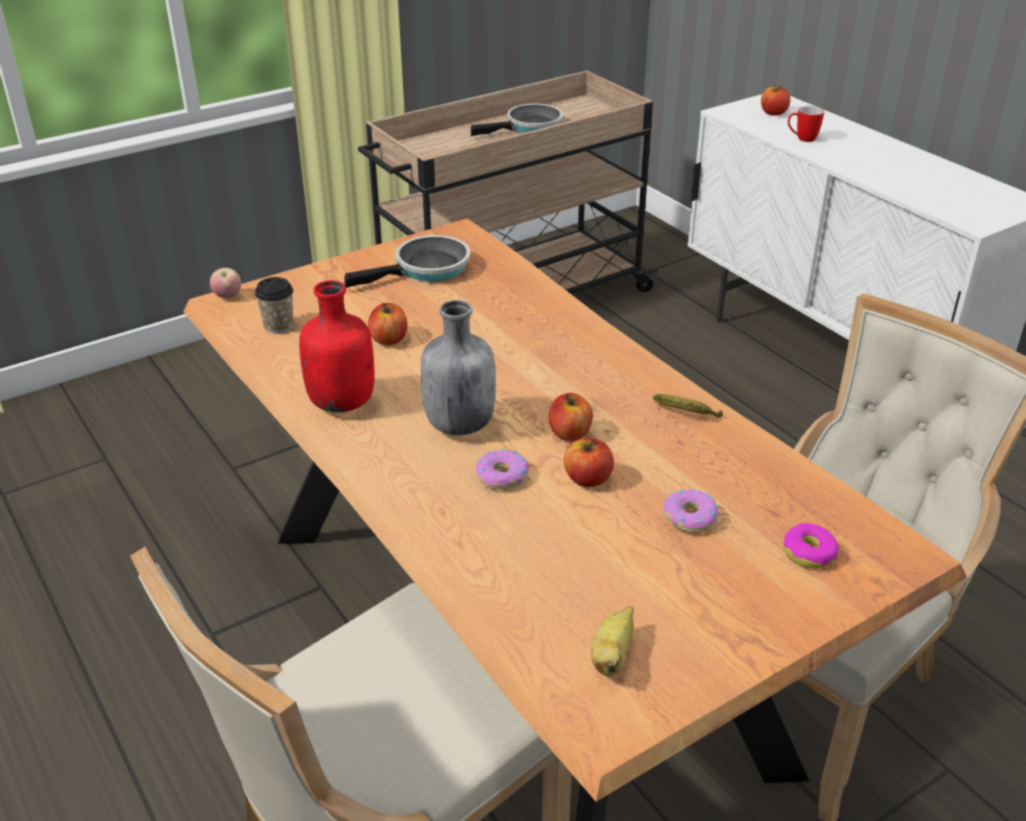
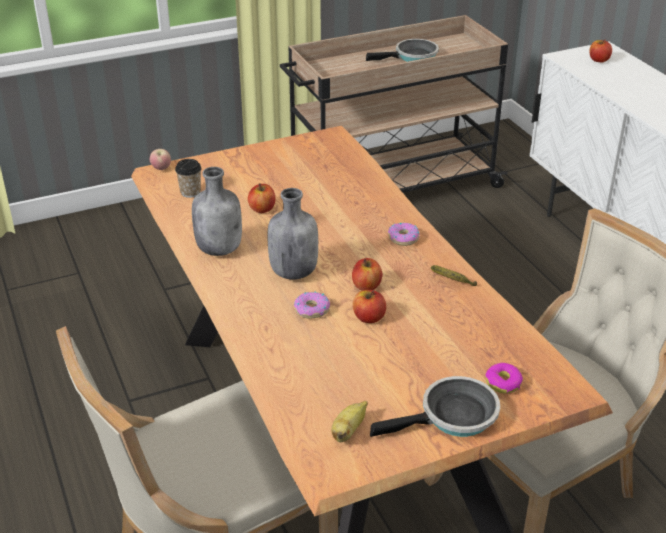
camera: 10 degrees right, 0 degrees up
(343, 402) = (220, 249): red bottle -> grey bottle
(427, 270) = (302, 161): frying pan -> frying pan (453, 417)
(690, 517) = (430, 350): donut -> donut (403, 238)
(801, 139) = (613, 83): mug -> none

